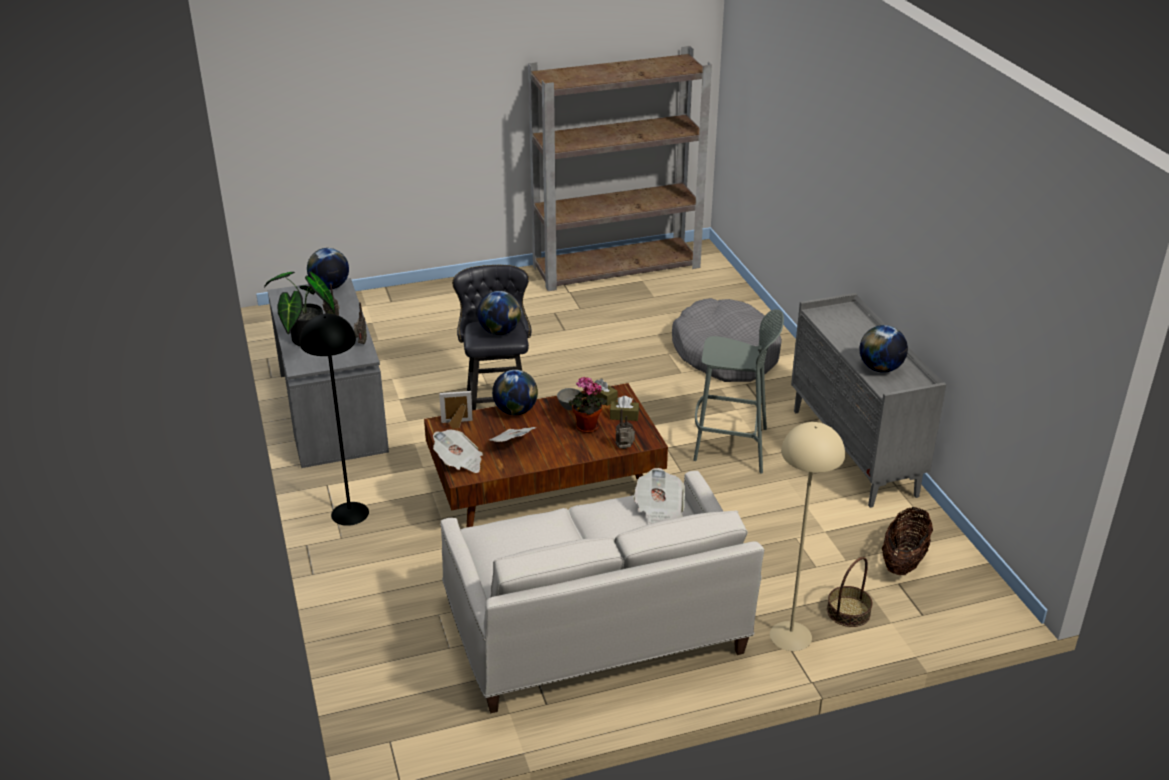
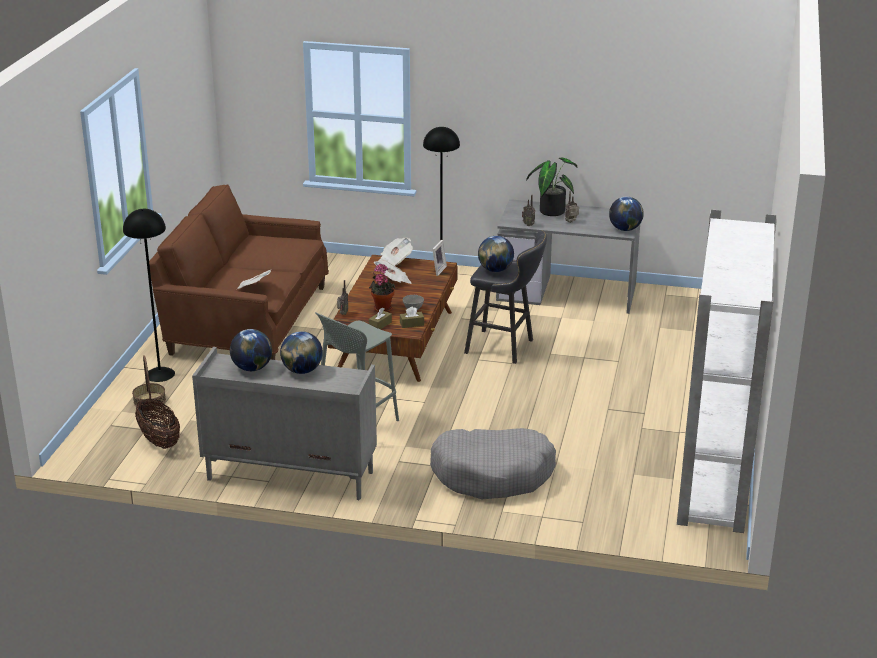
camera: 120 degrees right, 5 degrees down
(515, 411) = (431, 291): globe -> globe (302, 371)
(596, 630) = (246, 319): white sofa -> brown sofa
(616, 267) = (715, 474): brown bookcase -> white bookcase
(790, 636) = (160, 374): beige floor lamp -> black floor lamp

